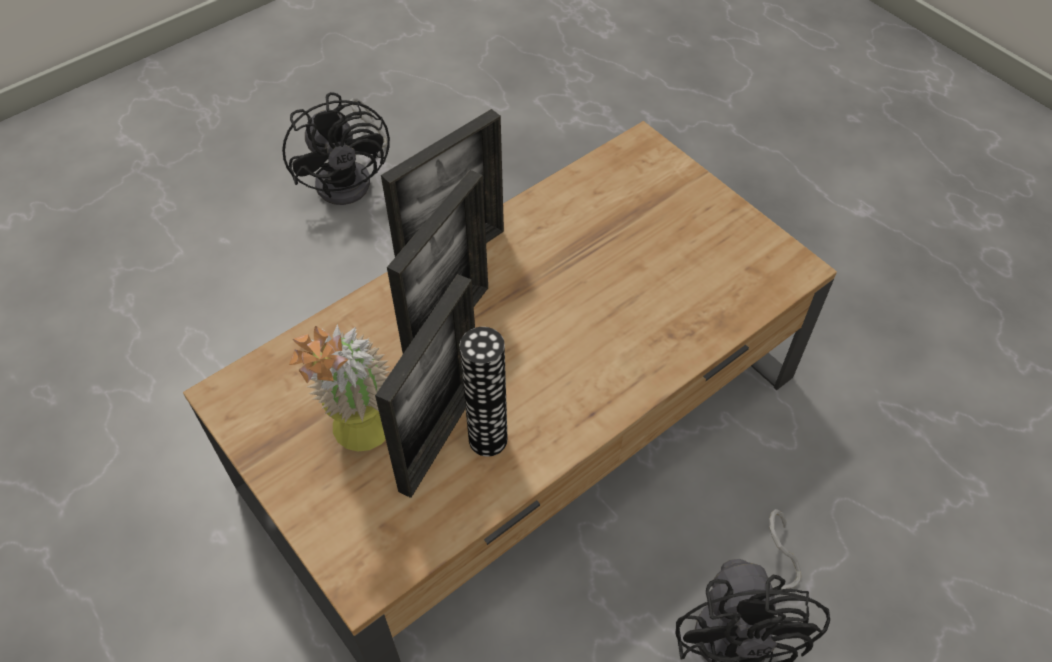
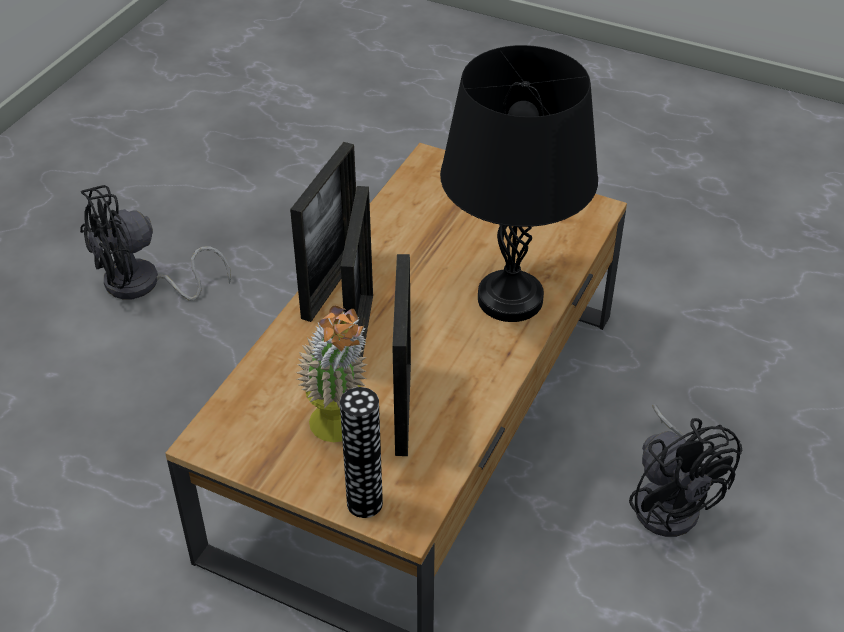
camera: 25 degrees left, 10 degrees down
(351, 178) = (144, 285): black fan -> black fan turned 105 degrees clockwise
(488, 439) = (441, 397): vase -> vase (364, 503)
(632, 346) = (510, 299): none -> black table lamp

